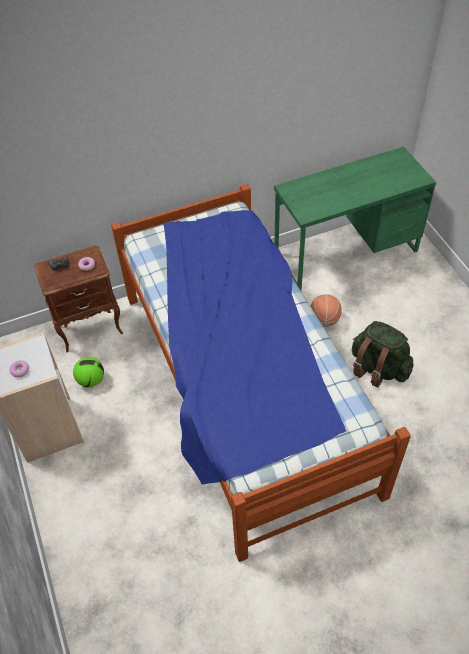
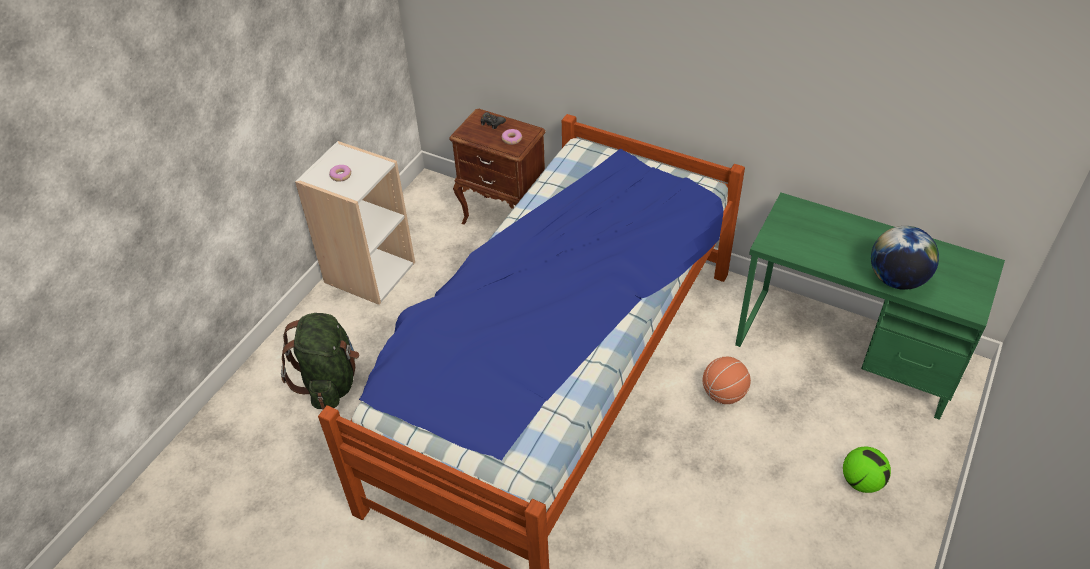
camera: 50 degrees right, 5 degrees down
(91, 380) = (449, 262): football -> football (862, 481)
(378, 188) = (896, 279): none -> globe
(378, 368) = (712, 488): green backpack -> green backpack (330, 381)

